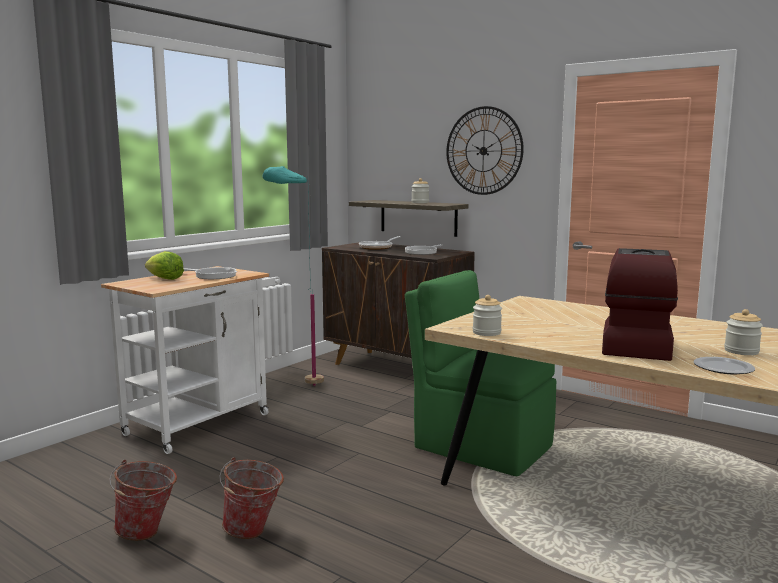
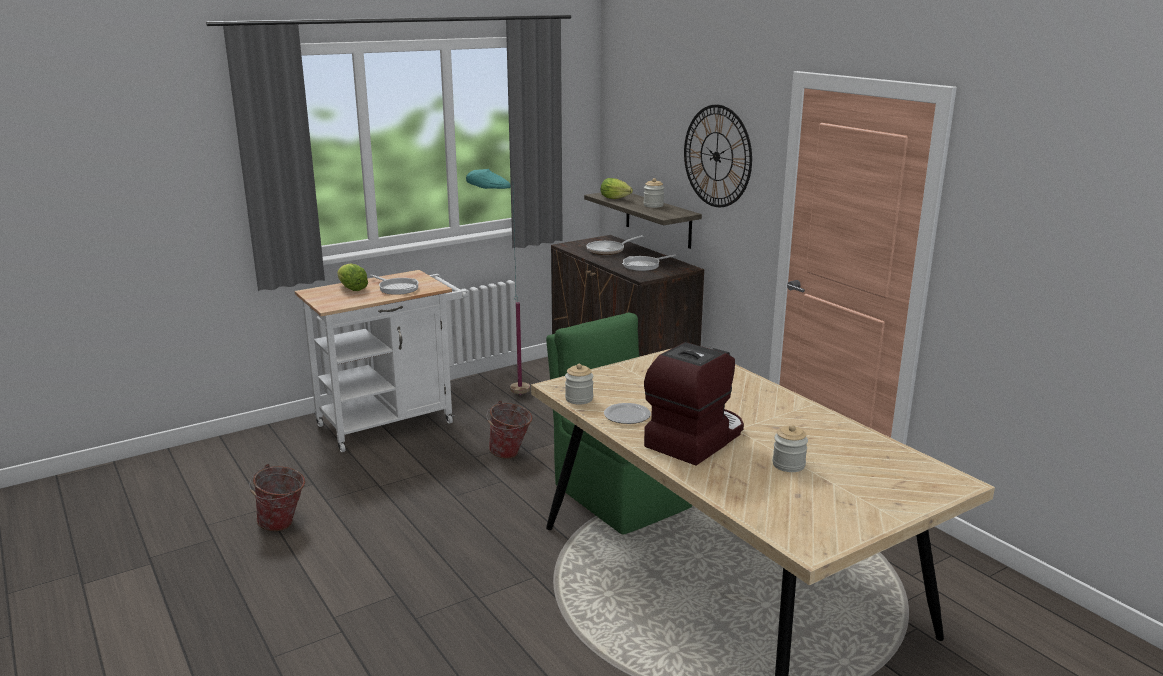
camera: 20 degrees right, 10 degrees up
(254, 532) = (359, 541): bucket -> bucket (510, 455)
(382, 201) = (617, 199): none -> lettuce
(723, 368) = (730, 484): plate -> plate (626, 416)

